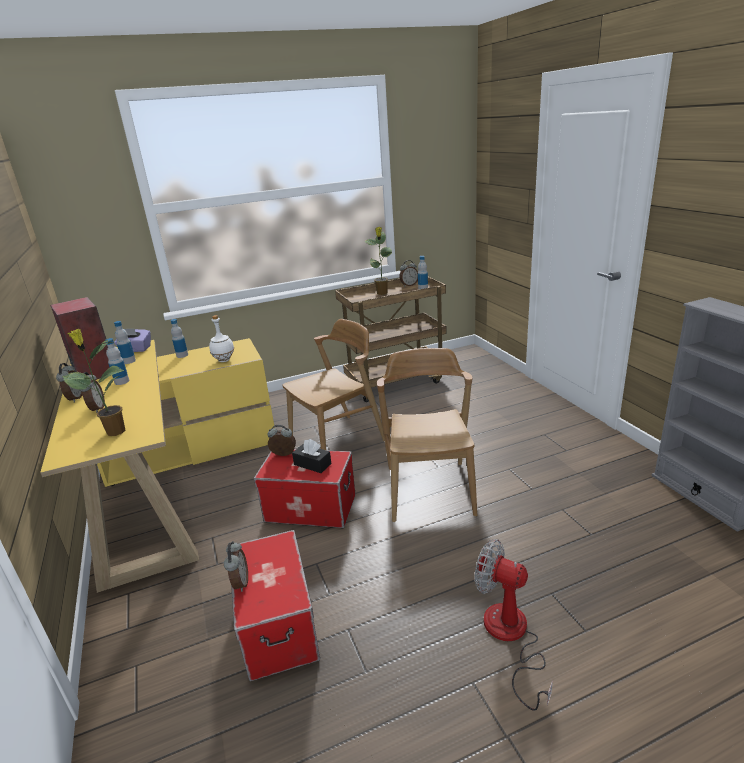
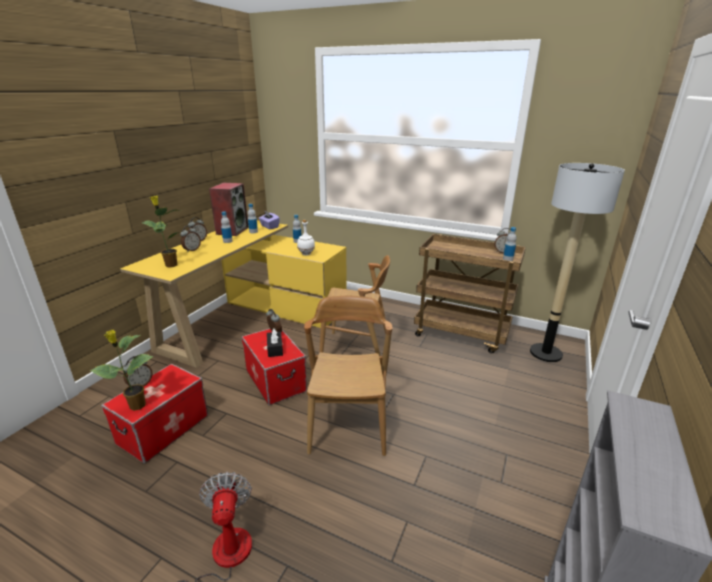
camera: 45 degrees right, 0 degrees up
(382, 293) = (468, 250): potted plant -> potted plant (136, 406)
(430, 490) = (348, 424): brown chair -> brown chair turned 45 degrees counterclockwise
(467, 364) = (546, 353): none -> floor lamp

